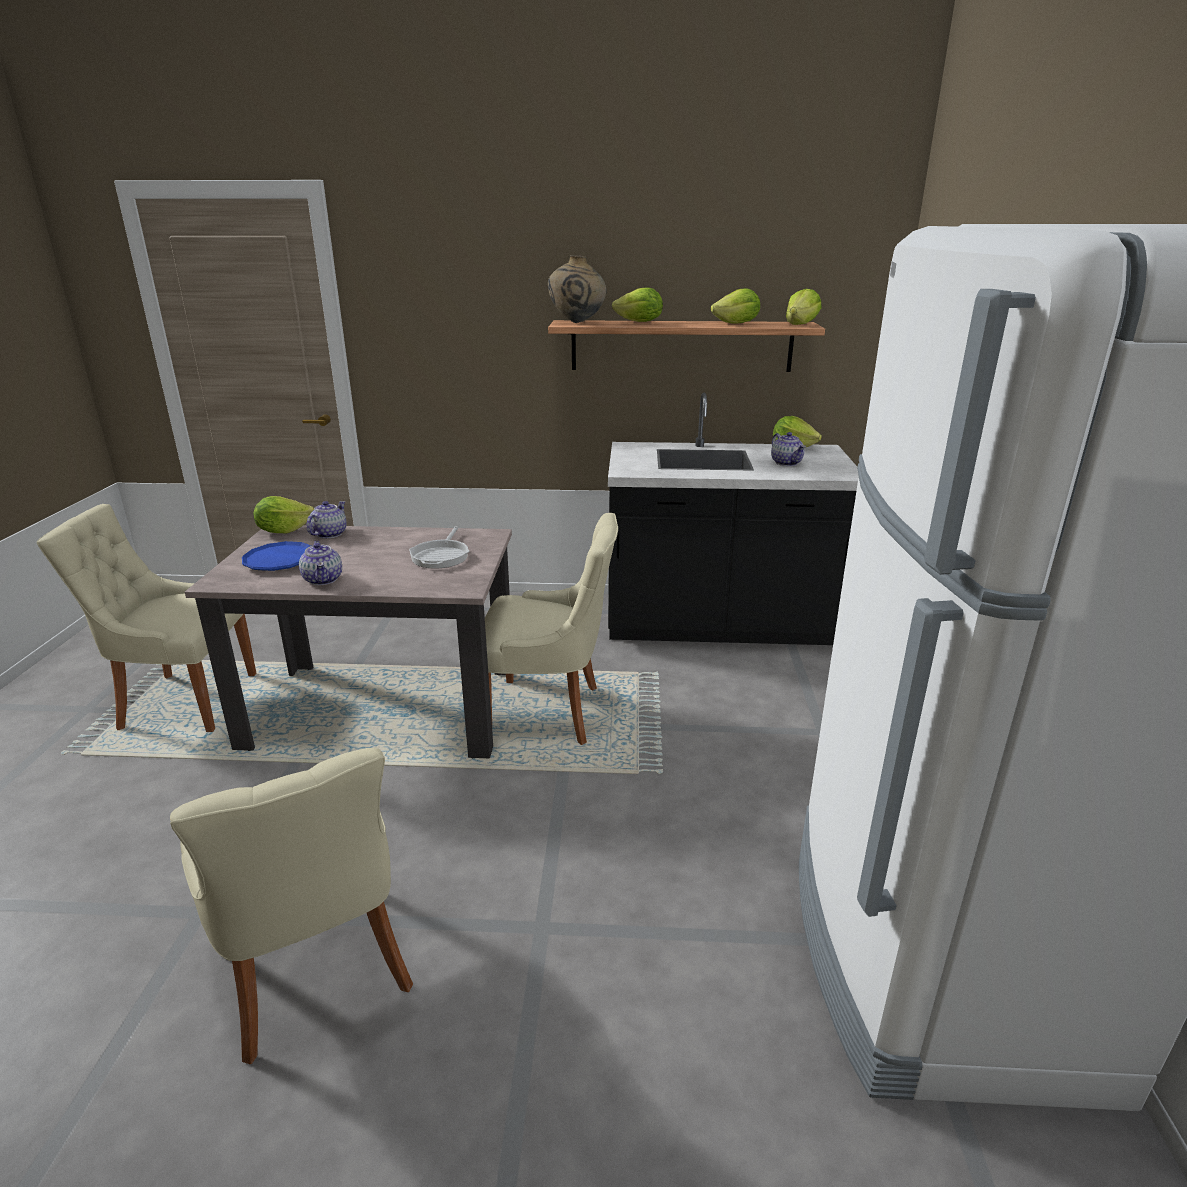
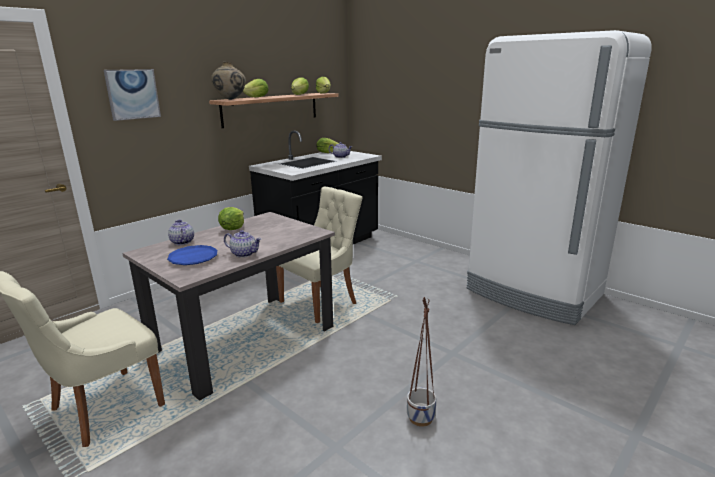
camera: 50 degrees left, 5 degrees down
(283, 531) = (147, 250): lettuce -> lettuce (233, 228)
(317, 974) = (421, 418): beige chair -> planter
(428, 302) = (132, 94): none -> picture
(441, 556) = (271, 228): frying pan -> none

